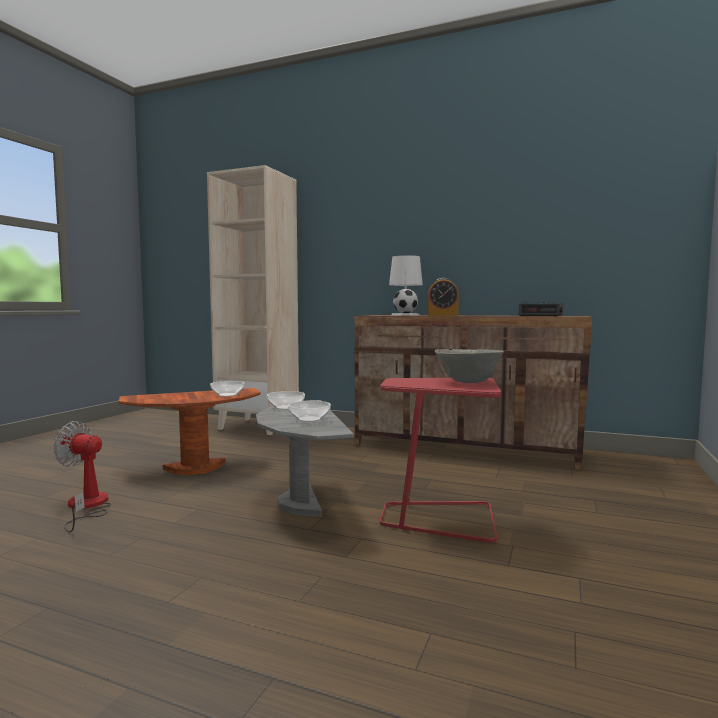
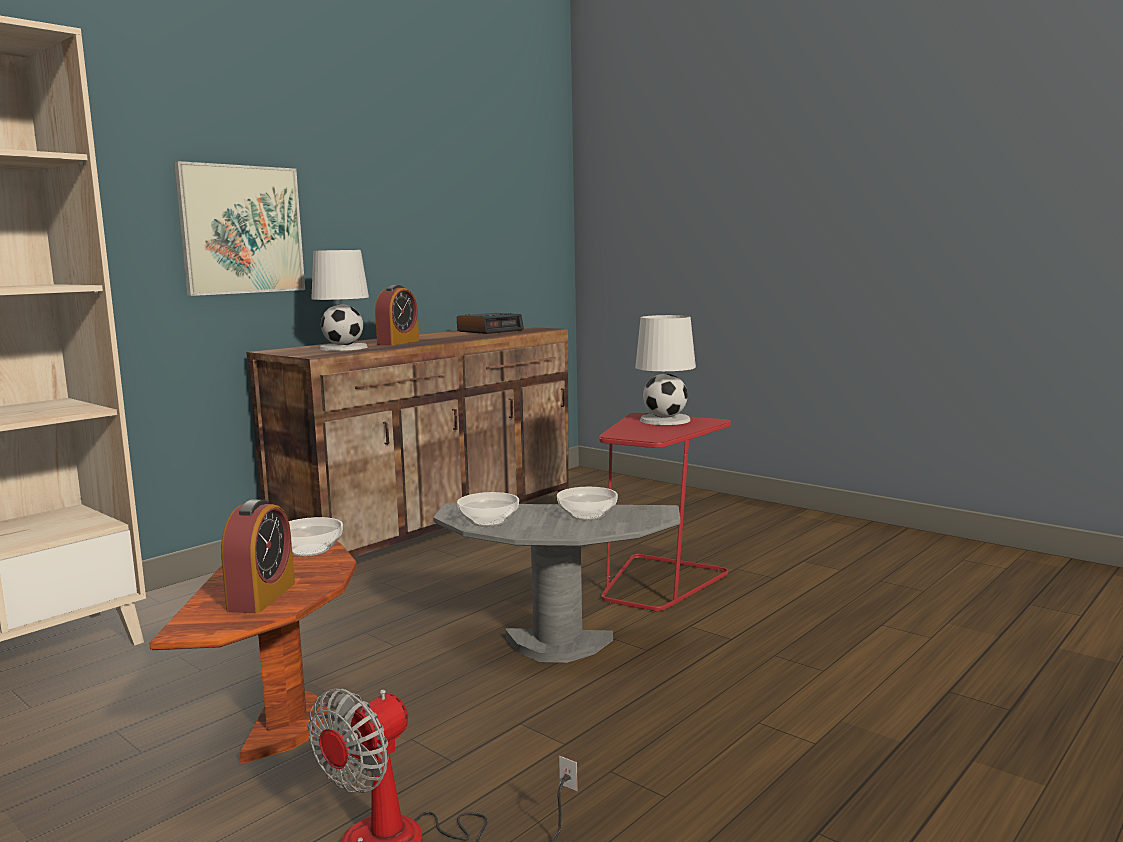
camera: 70 degrees left, 5 degrees up
(164, 398) = (262, 597): none -> alarm clock
(385, 249) = (241, 230): none -> picture
(468, 382) = (665, 420): grey bowl -> white table lamp

